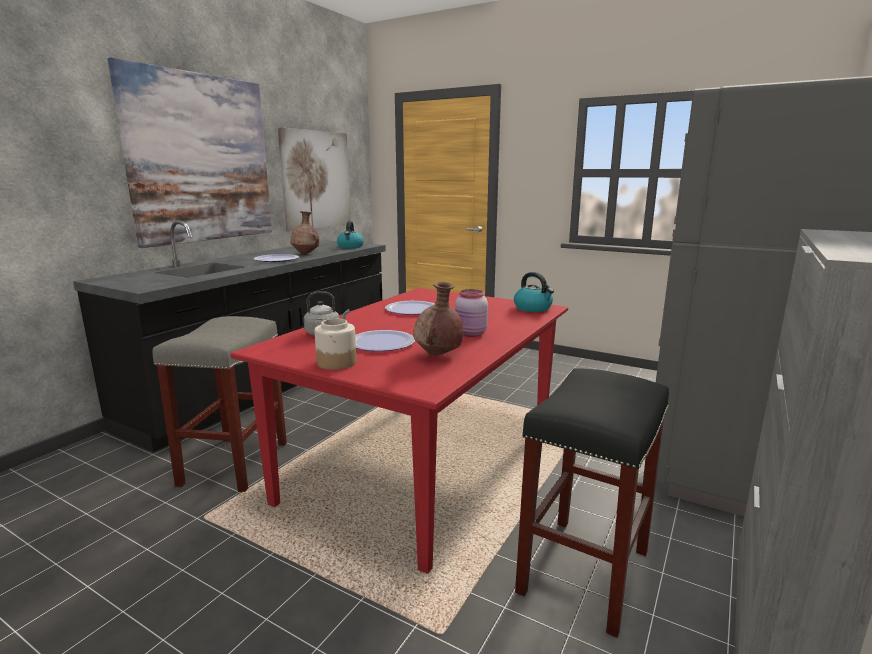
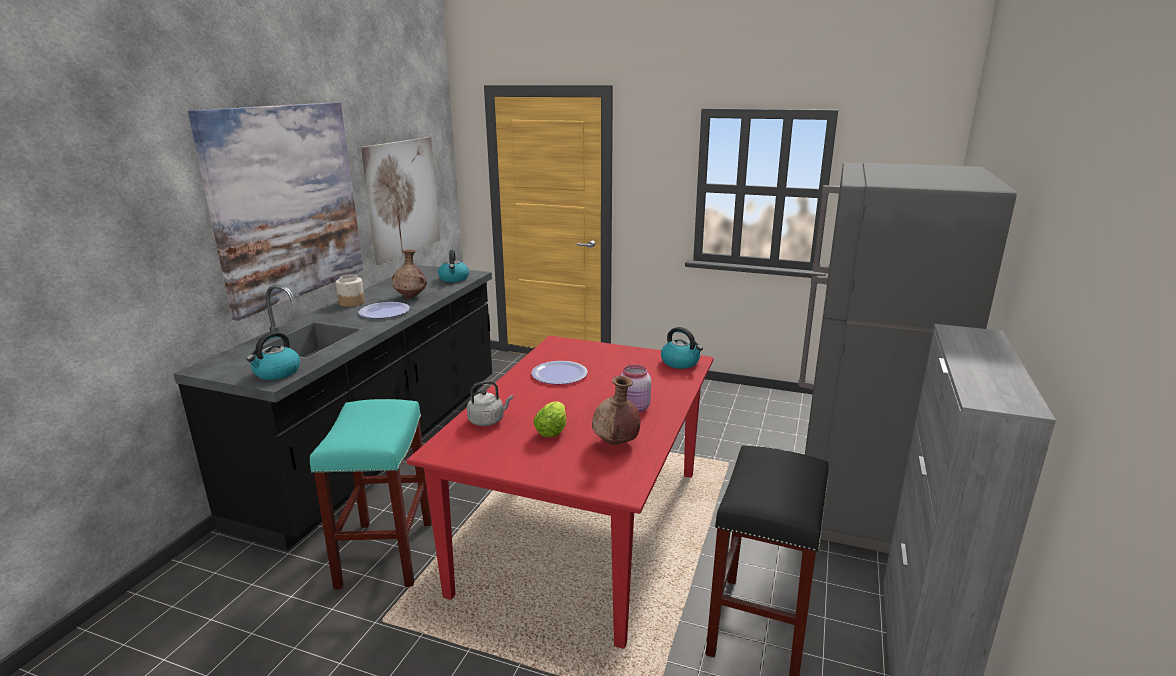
camera: 10 degrees left, 5 degrees up
(153, 284) = (277, 373): none -> kettle
(235, 462) = (385, 552): grey stool -> turquoise stool
(337, 362) = (524, 464): jar -> jar (352, 302)
(381, 342) = (553, 430): plate -> lettuce

